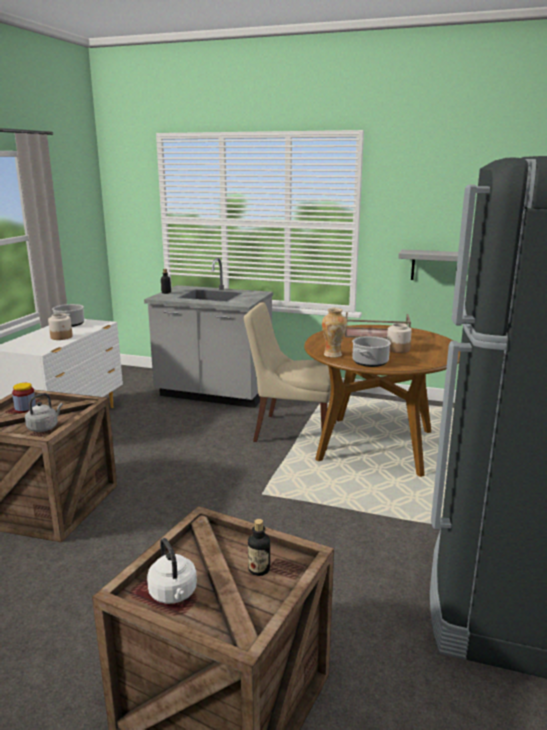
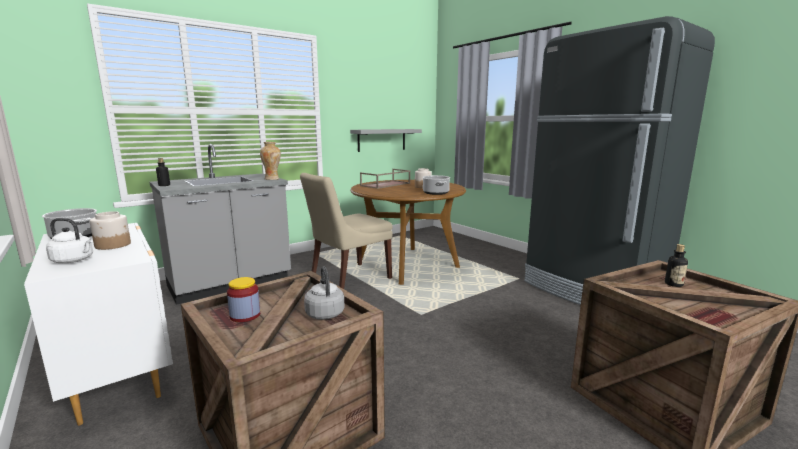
camera: 55 degrees left, 5 degrees down
(174, 594) = (709, 313): white kettle -> white kettle (74, 260)
(333, 355) = (407, 195): vase -> vase (272, 179)

